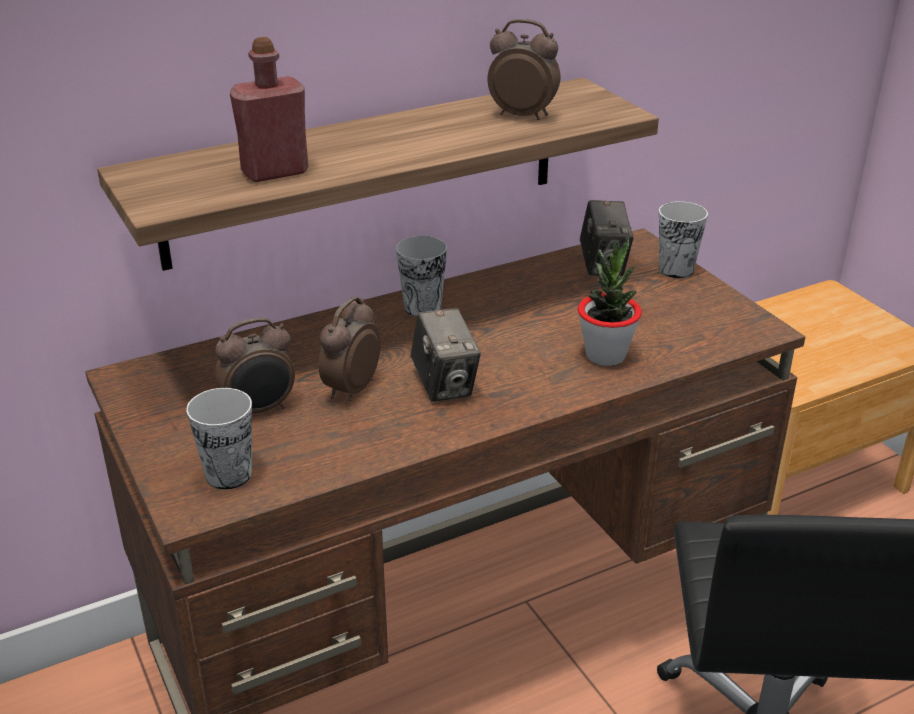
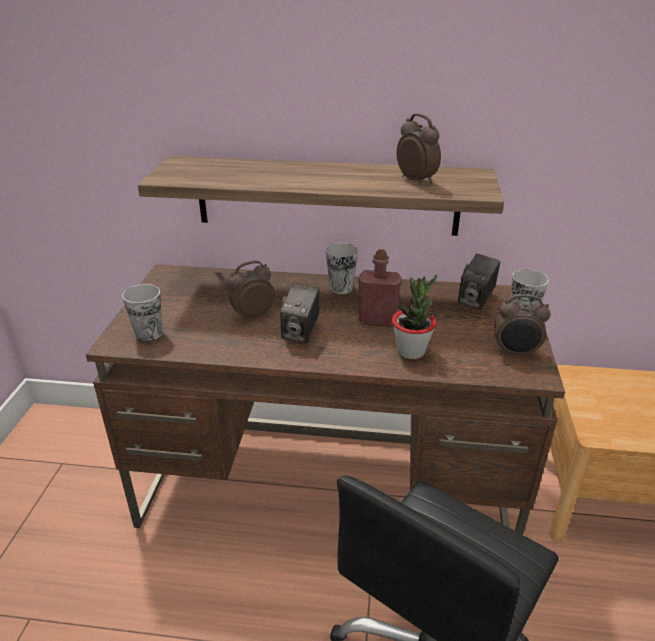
camera: 35 degrees right, 0 degrees up
(260, 410) = (200, 310): alarm clock -> alarm clock (515, 353)
(275, 172) = (238, 176): red bottle -> red bottle (377, 321)

